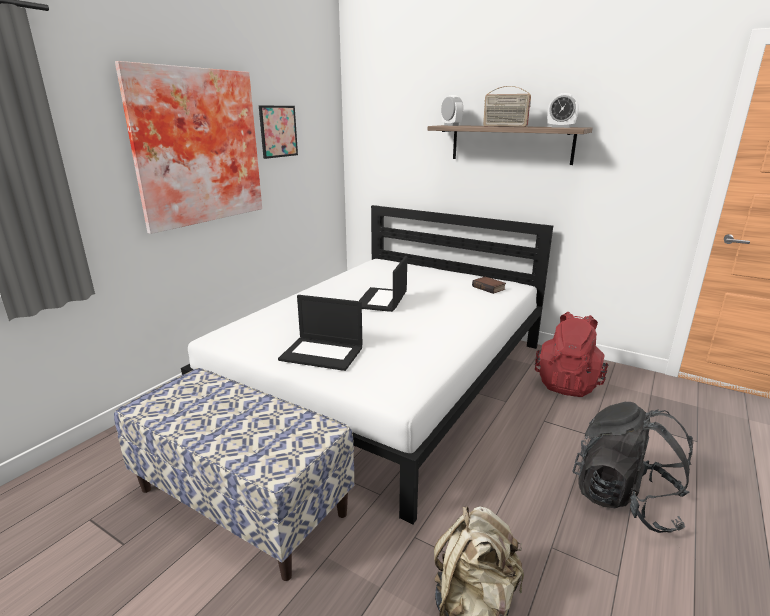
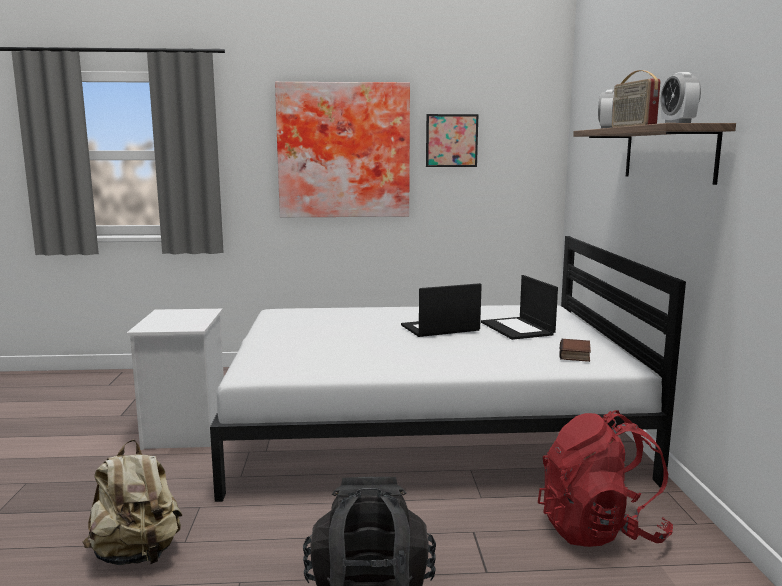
camera: 55 degrees right, 10 degrees down
(242, 501) = (187, 431): bench -> white nightstand
(323, 353) = (292, 338): laptop -> laptop (518, 329)

